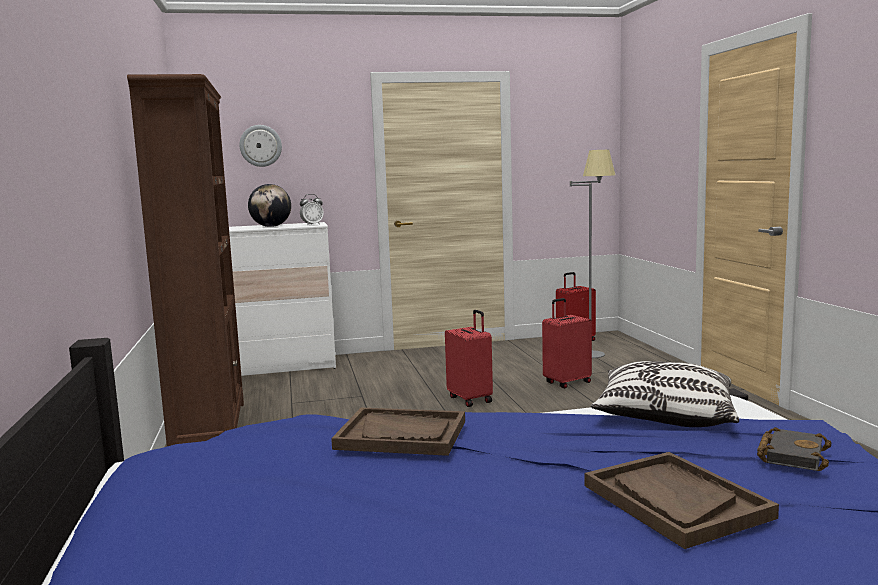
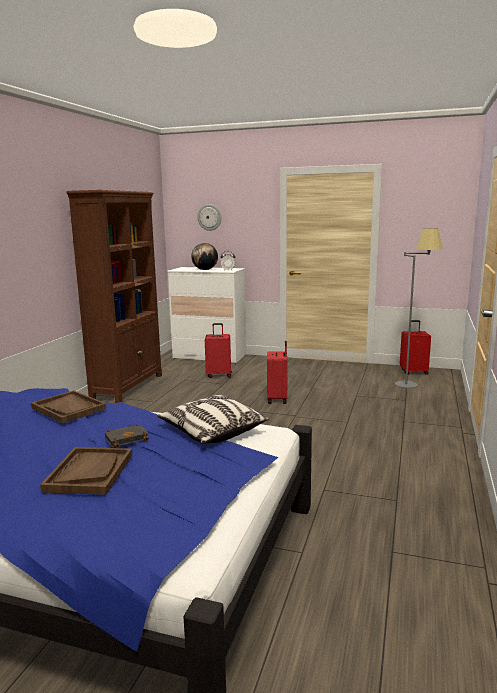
camera: 30 degrees right, 5 degrees up
(566, 382) = (354, 401): red suitcase -> red suitcase (219, 375)
(791, 454) = (198, 469): black book -> black book (127, 438)

